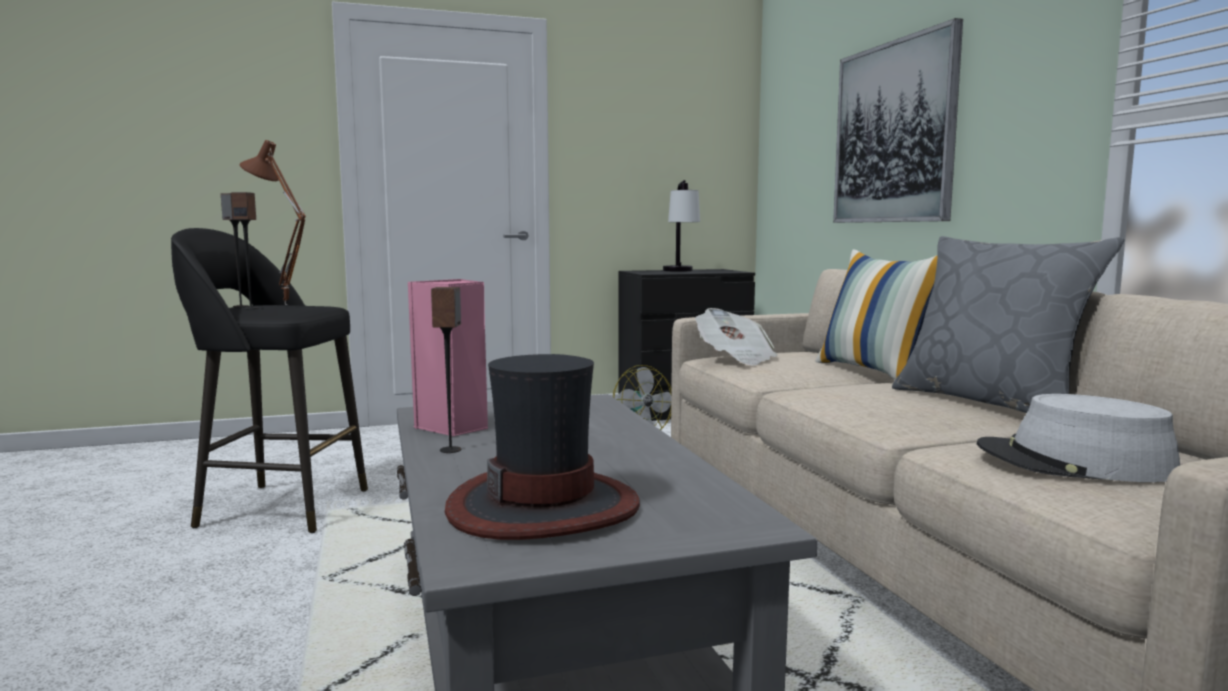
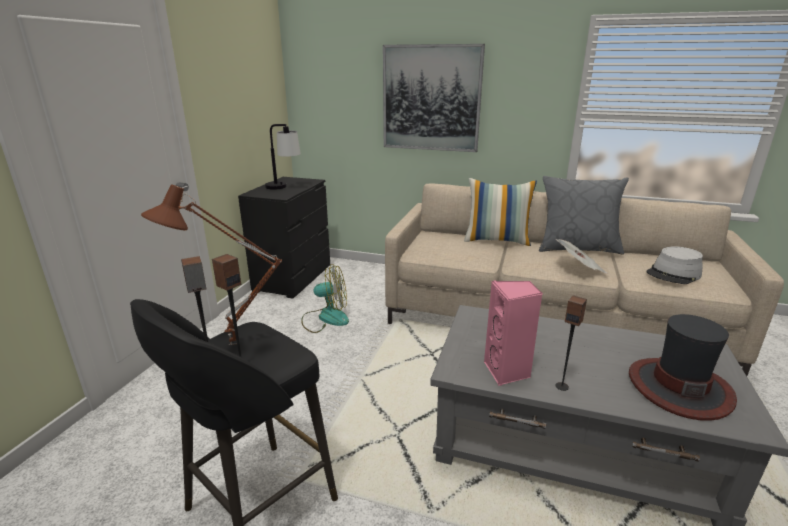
camera: 55 degrees left, 15 degrees up
(735, 358) = (436, 252): newspaper -> newspaper (579, 269)

